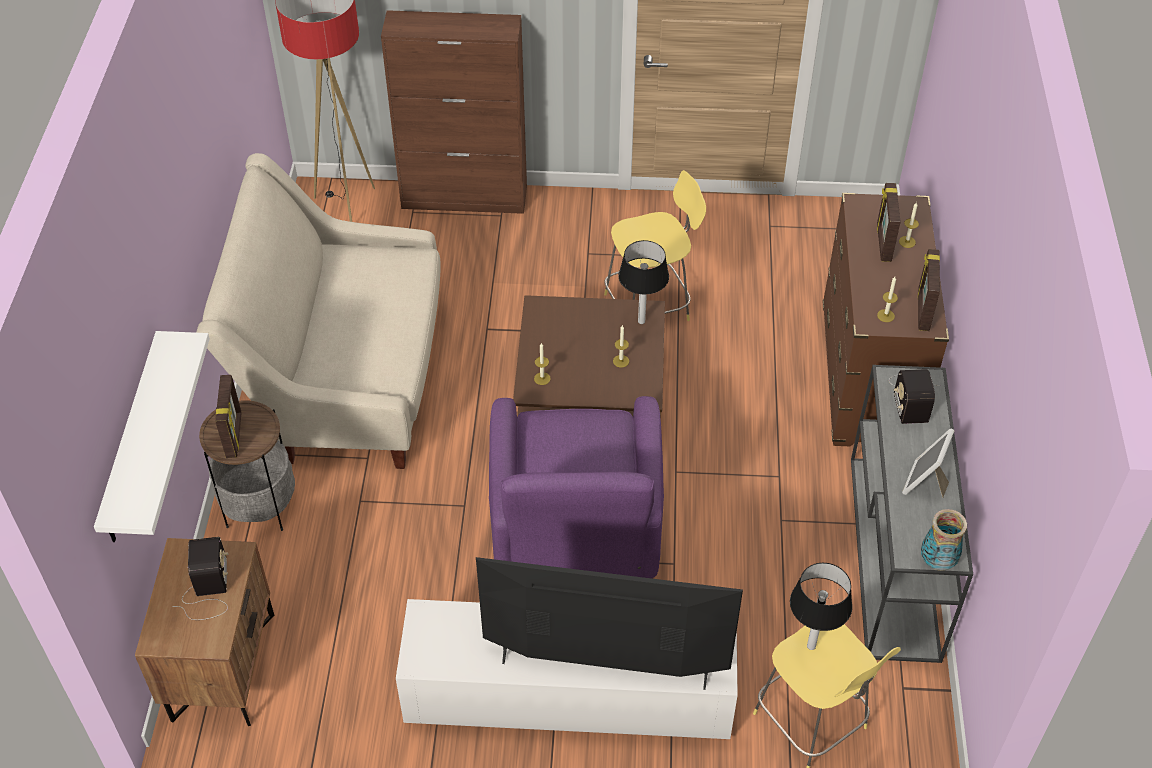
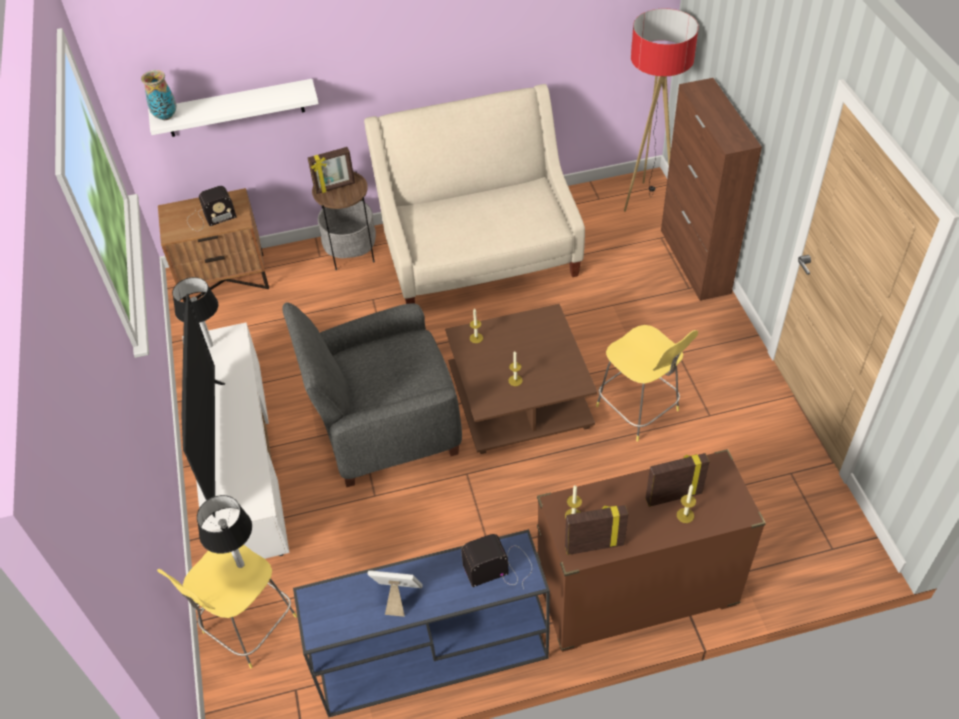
camera: 75 degrees right, 0 degrees up
(575, 532) = (384, 425): purple armchair -> grey armchair
(641, 321) = (565, 382): table lamp -> table lamp (209, 345)
(894, 558) = (430, 657): grey console table -> blue console table
(937, 562) = (309, 622): vase -> vase (165, 117)

